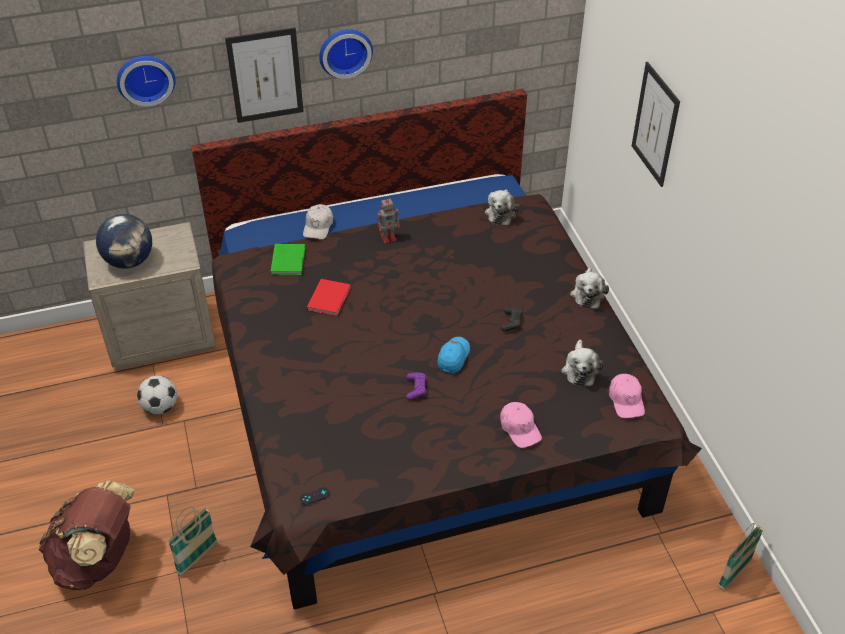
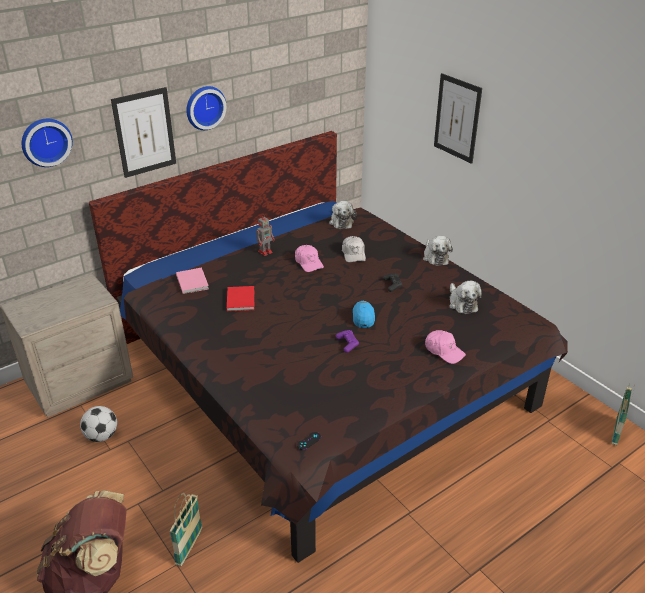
camera: 20 degrees left, 10 degrees down
(130, 261) = (51, 310): globe -> none
(289, 260) = (193, 281): green book -> pink book
(318, 226) = (204, 256): white cap -> white cap (353, 254)
(626, 400) = (508, 315): pink cap -> pink cap (308, 262)

